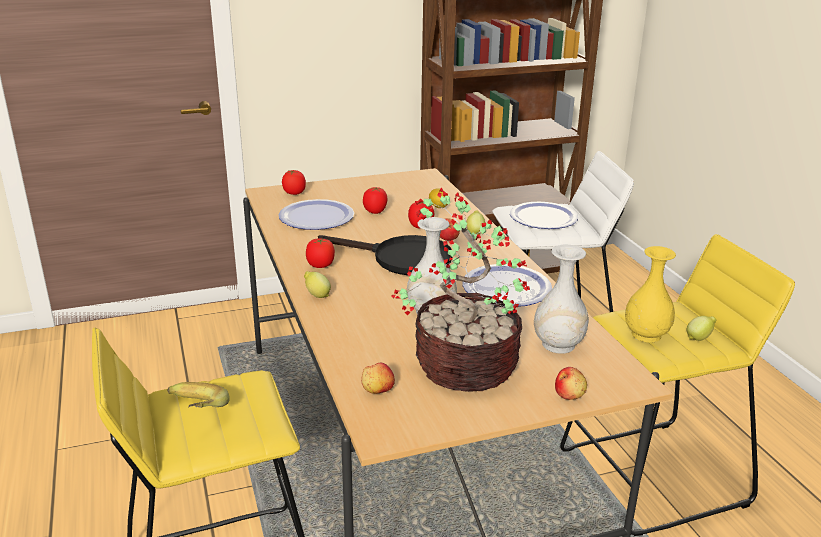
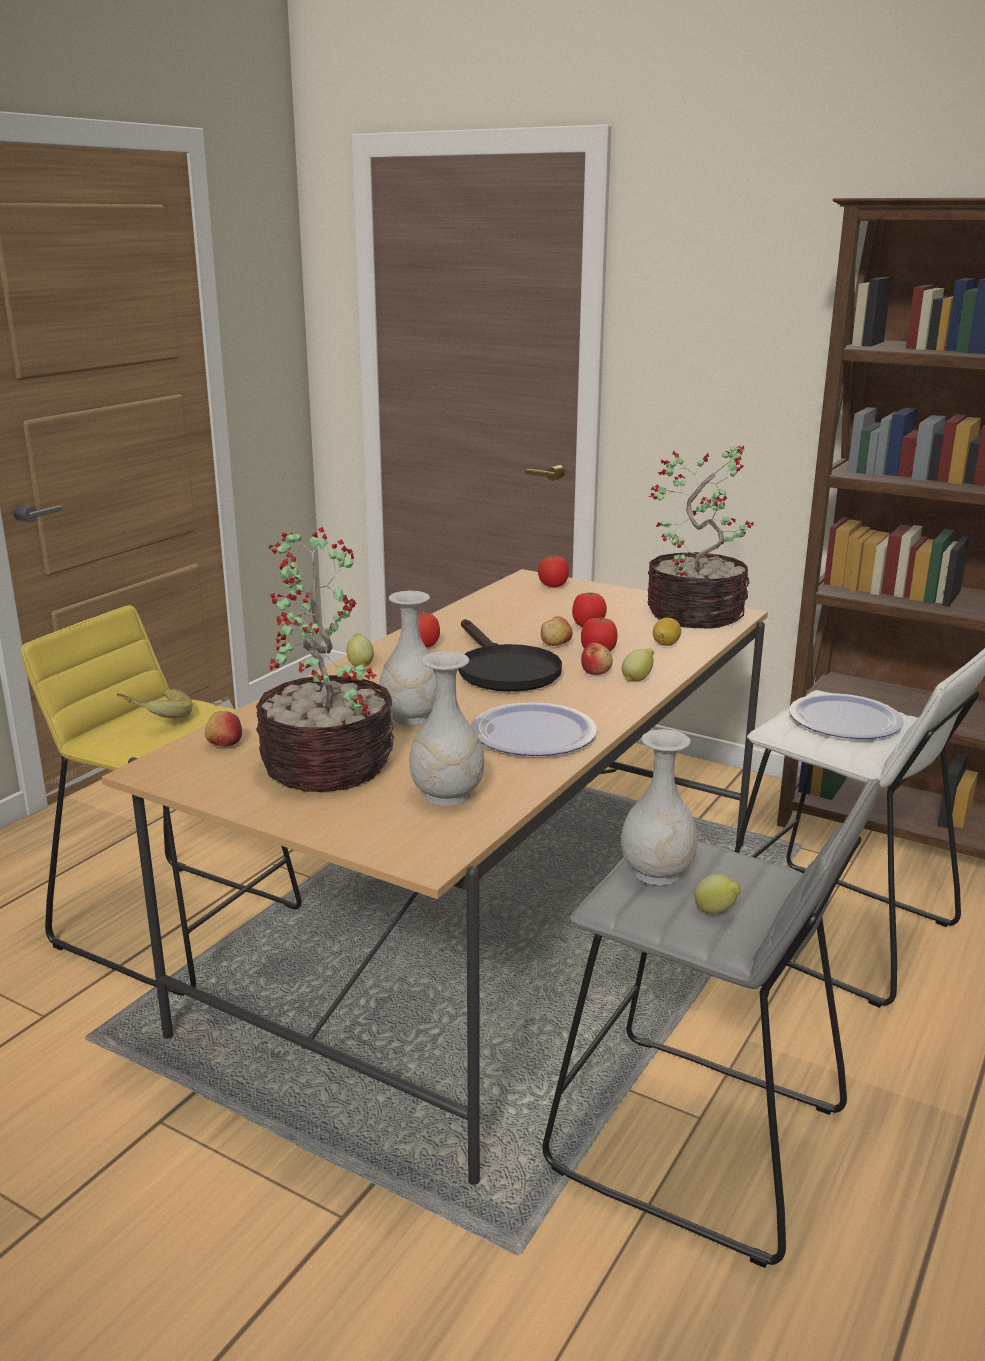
camera: 50 degrees right, 5 degrees down
(316, 217) = (521, 610): plate -> none
(410, 182) = (697, 614): none -> potted plant
(569, 395) = (344, 832): apple -> apple (556, 644)
(646, 334) = (658, 873): yellow vase -> white vase
(653, 477) = (696, 1142): yellow stool -> grey stool

